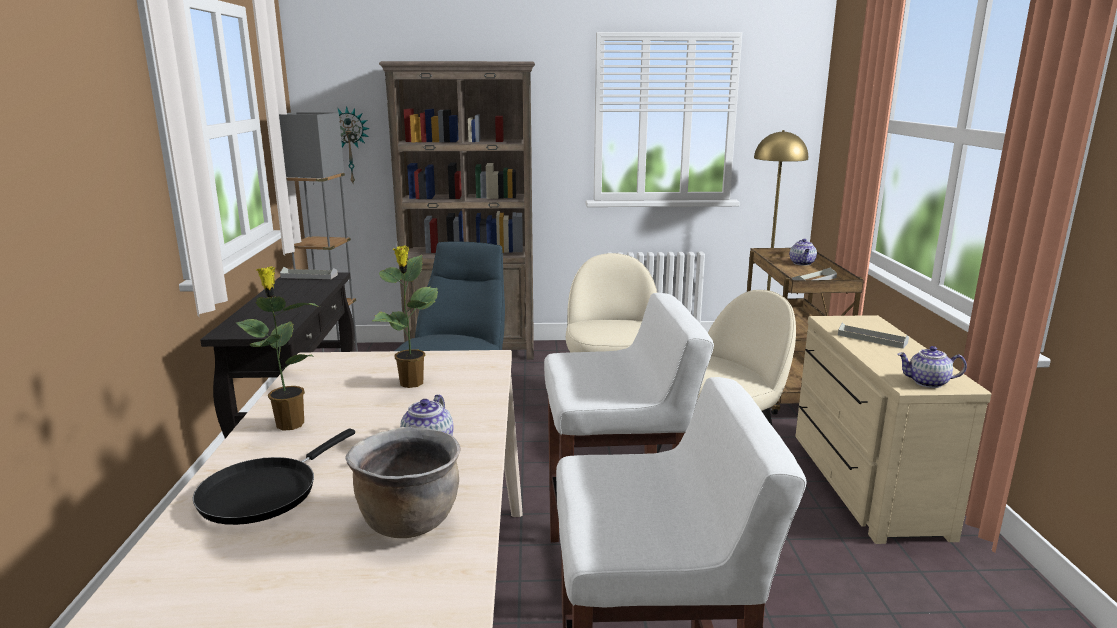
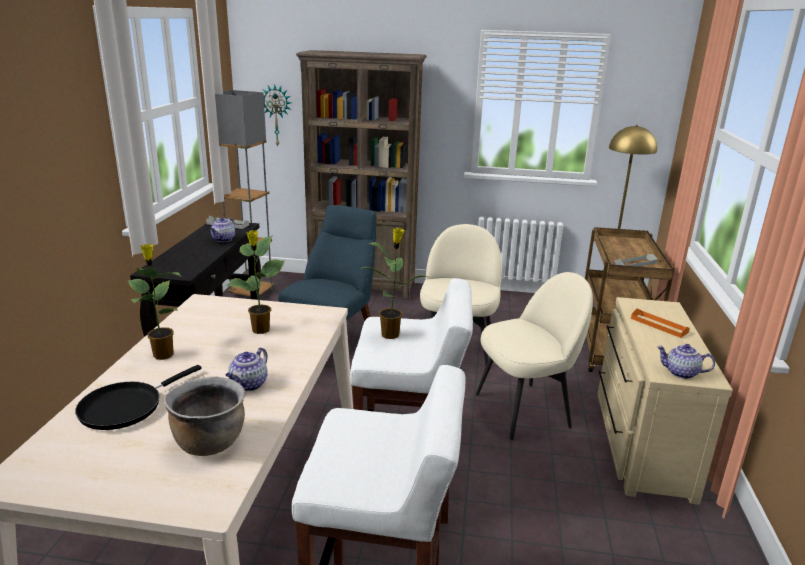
camera: 10 degrees right, 5 degrees up
(589, 368) = (391, 334): none -> potted plant
(802, 263) = (635, 245): teapot -> teapot (223, 239)
(872, 339) = (659, 325): grey tray -> orange tray

